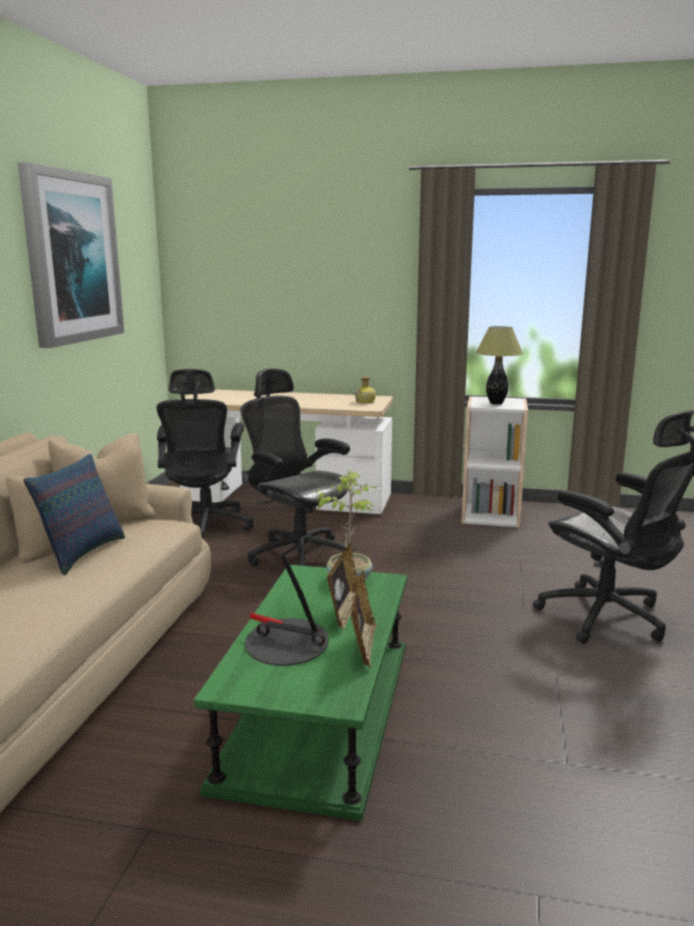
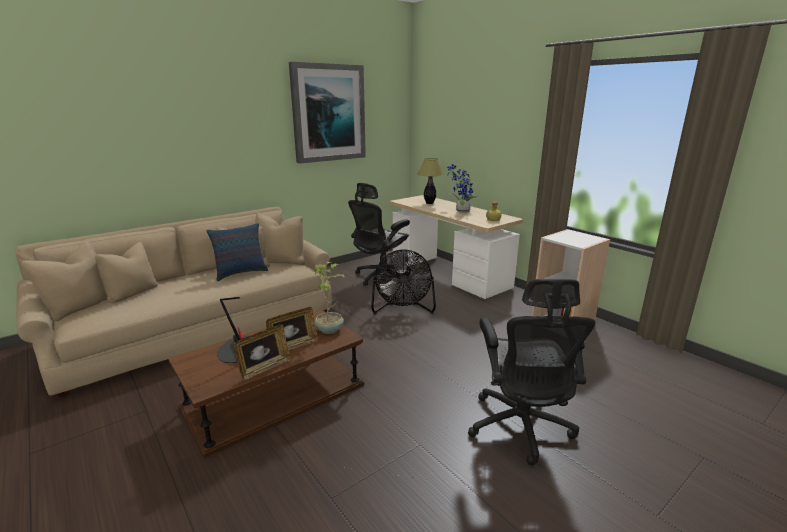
camera: 40 degrees right, 5 degrees up
(298, 554) = (400, 308): office chair -> black fan
(304, 399) = (460, 211): none -> potted plant
(318, 710) = (275, 395): green coffee table -> brown coffee table
(495, 403) = (572, 238): table lamp -> table lamp (429, 203)

